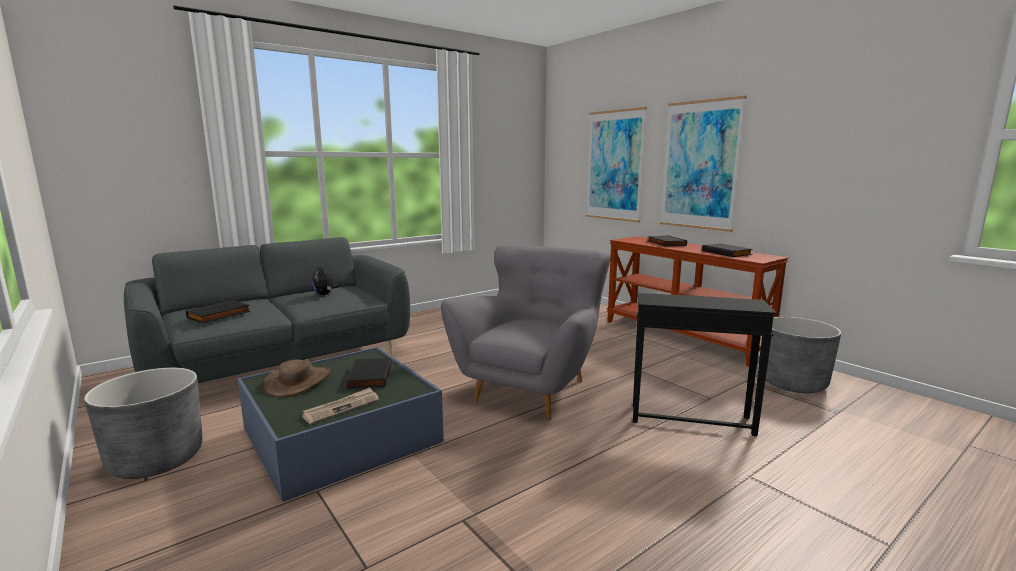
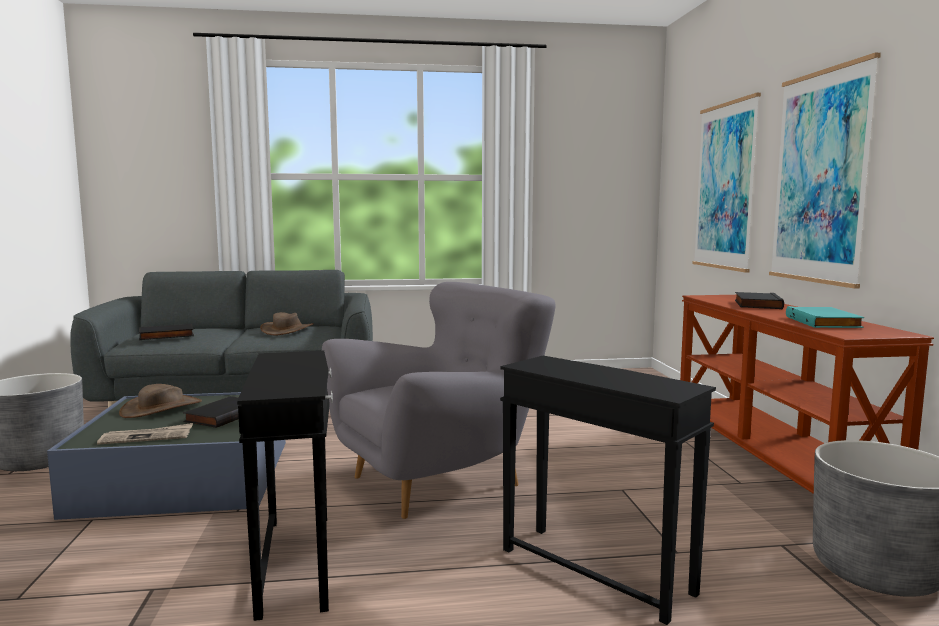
camera: 30 degrees right, 5 degrees down
(325, 294) = (287, 330): plush toy -> brown hat
(529, 468) = (297, 561): none -> black side table
(727, 253) = (824, 322): black book -> turquoise book

